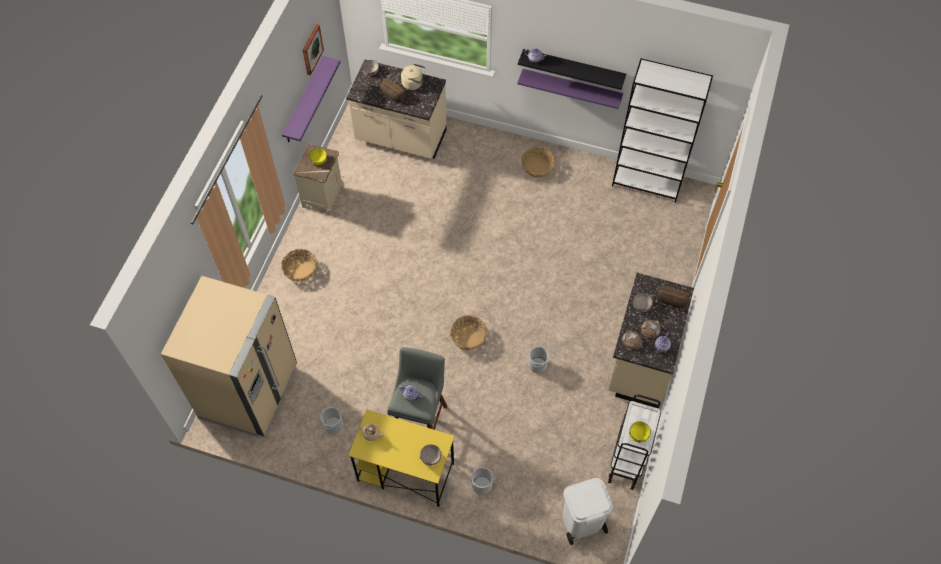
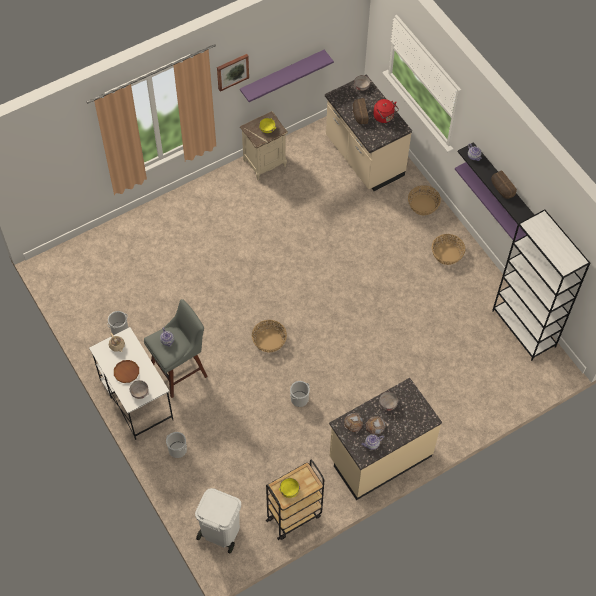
camera: 40 degrees right, 0 degrees up
(249, 391) = (87, 263): beige fridge -> none
(300, 270) = (199, 205): basket -> basket (423, 205)
(311, 49) = (310, 37): picture -> picture (232, 71)
(402, 449) = (126, 372): none -> brown plate
(405, 472) = (135, 398): yellow desk -> white desk
(414, 83) = (384, 117): beige kettle -> red kettle
(627, 463) = (294, 519): white cart -> brown cart
(671, 301) = (413, 418): bread -> bread (501, 189)

